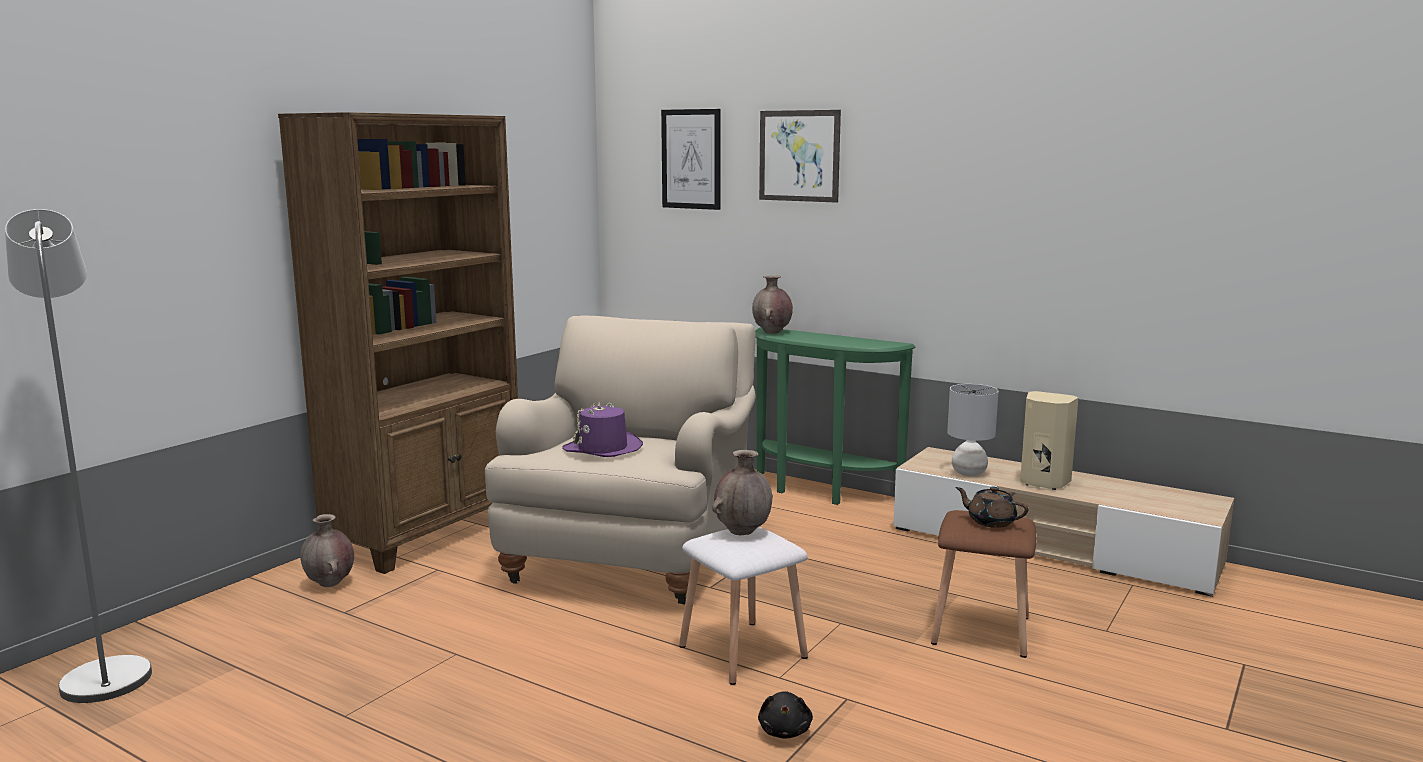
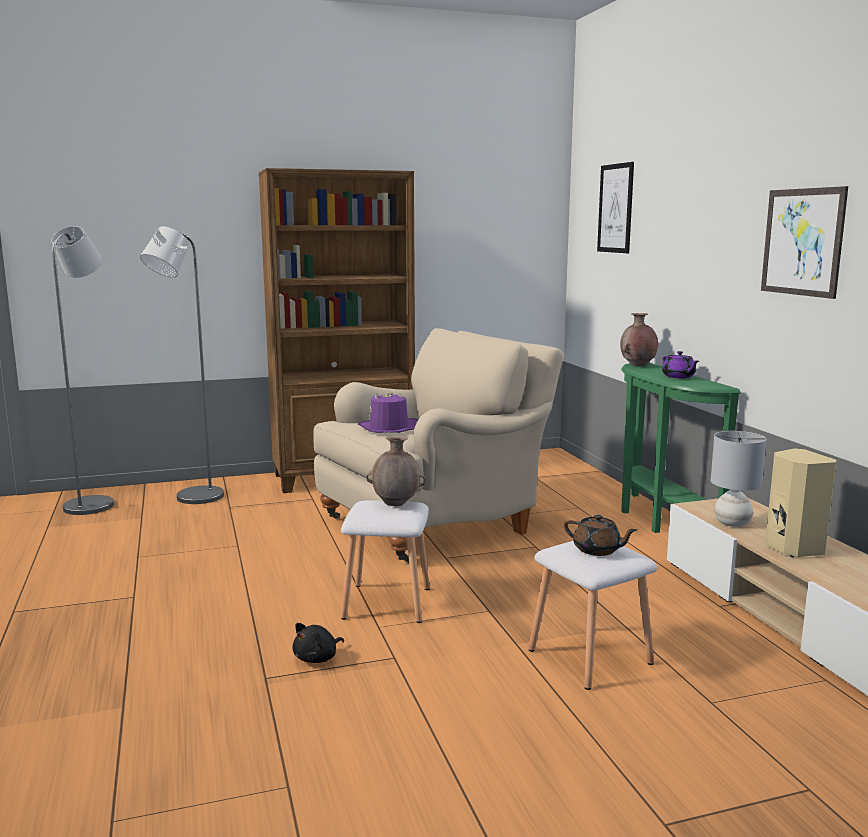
camera: 40 degrees right, 0 degrees up
(266, 618) = (193, 499): none -> grey floor lamp
(330, 584) = (249, 491): brown vase -> none
(799, 156) = (677, 202): picture -> picture (802, 242)
(838, 339) = (678, 377): none -> purple teapot
(982, 630) = (592, 657): brown stool -> white stool
(990, 521) = (597, 550): brown teapot -> brown teapot turned 135 degrees clockwise

